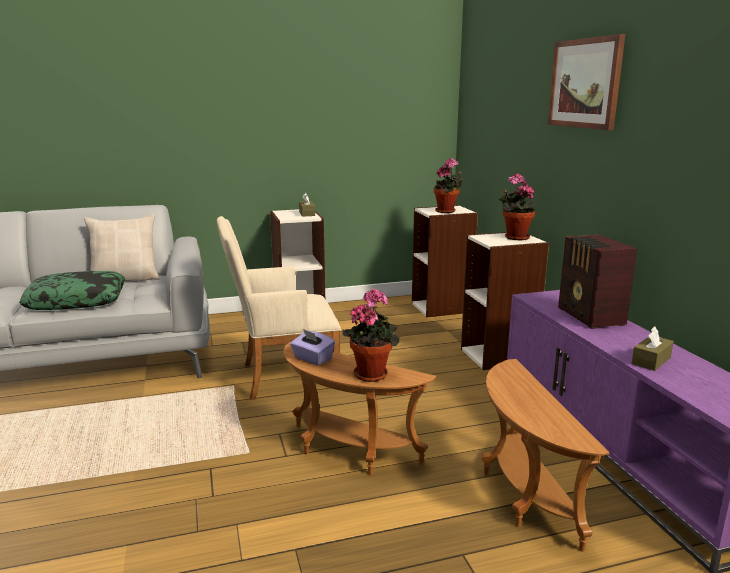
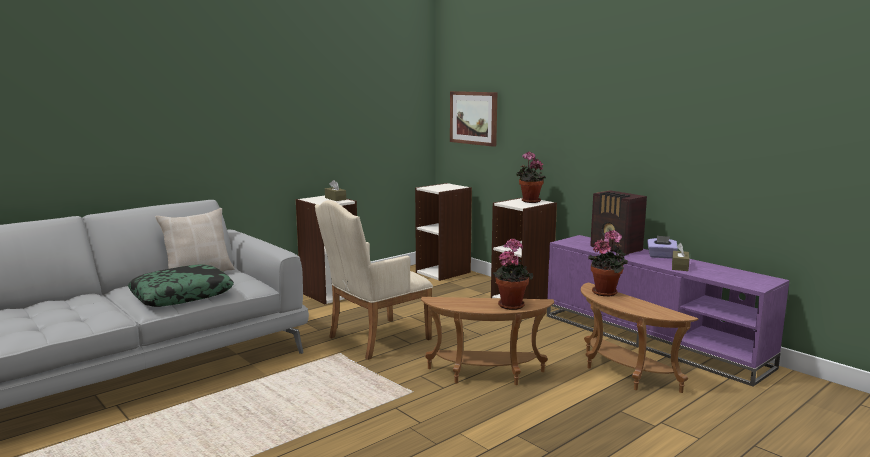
camera: 25 degrees left, 5 degrees down
(312, 359) = (456, 303): purple tissue box -> purple tissue box (661, 256)
(447, 211) = (447, 188): potted plant -> potted plant (606, 292)
(585, 83) = (578, 84): picture -> picture (473, 118)

